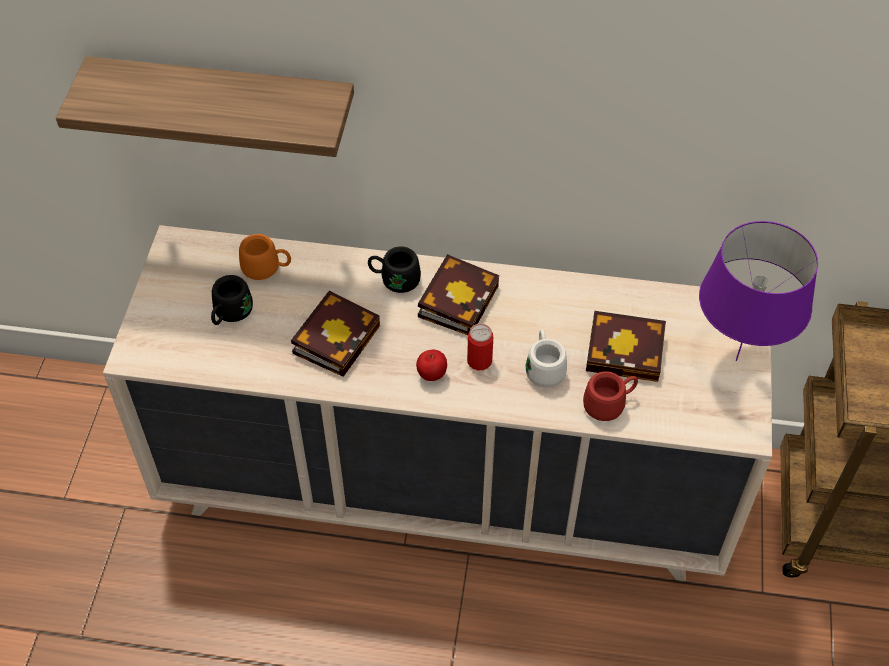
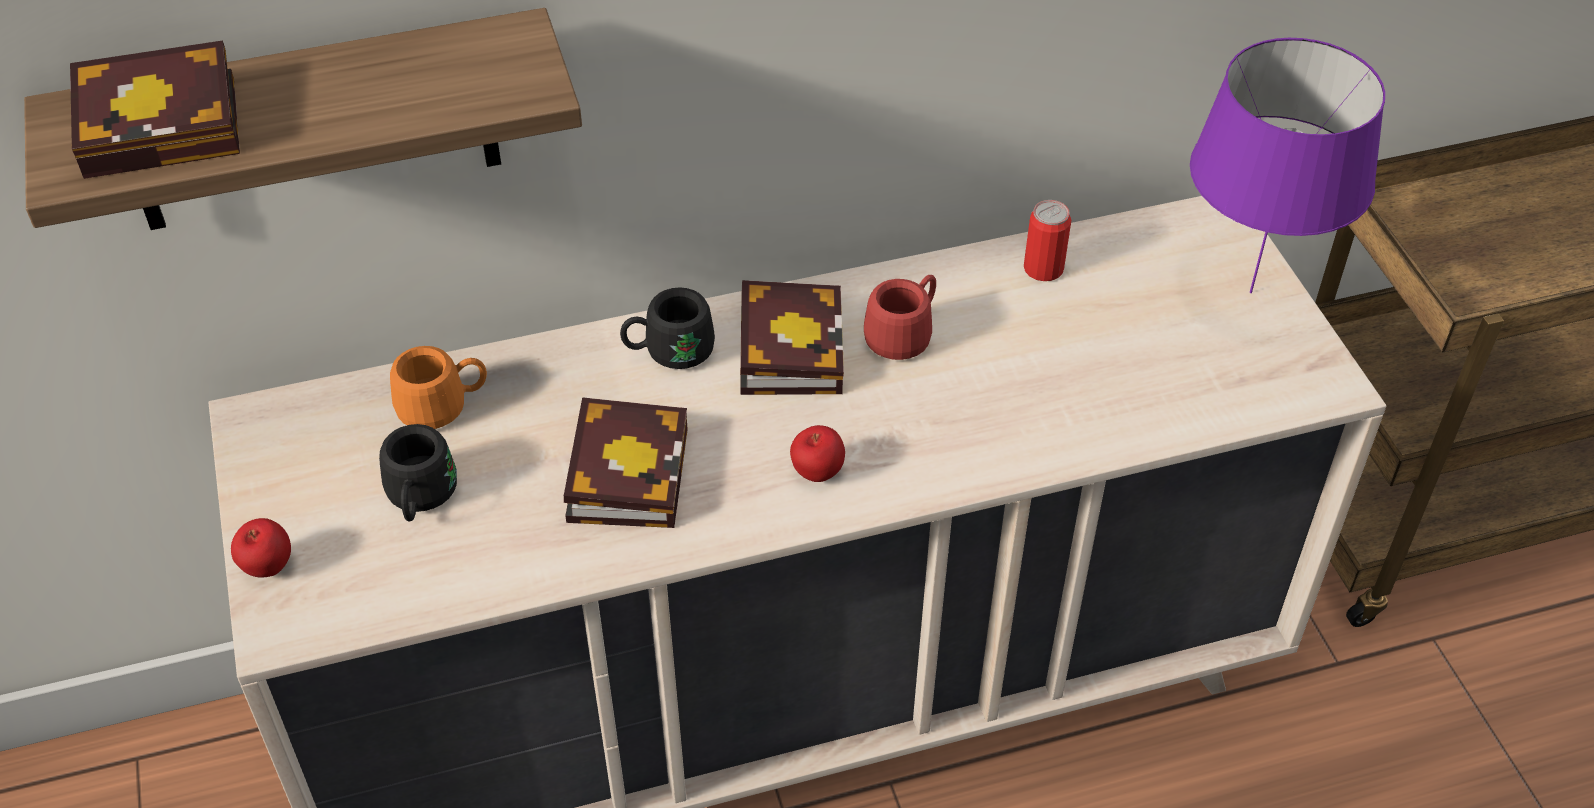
camera: 25 degrees left, 5 degrees down
(143, 323) = (268, 567): none -> apple
(479, 361) = (879, 425): can -> can (1043, 269)
(544, 368) = (984, 400): white mug -> none
(609, 404) = (1114, 417): red mug -> red mug (904, 334)
(628, 351) = (1092, 333): book -> book (169, 123)

